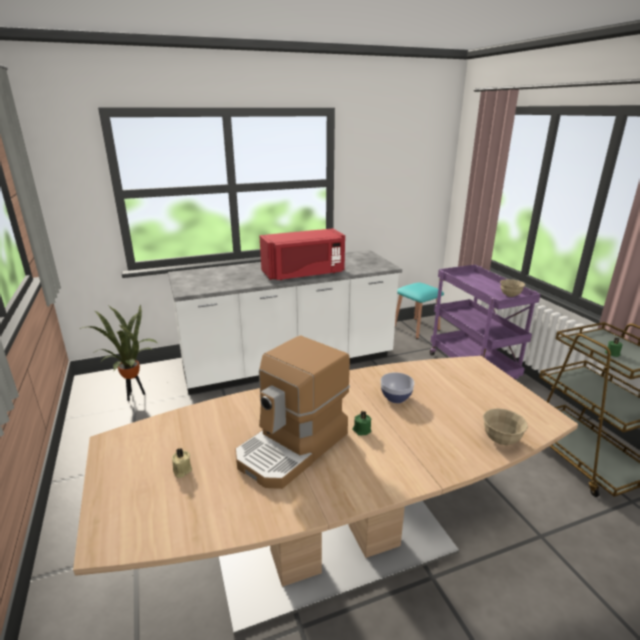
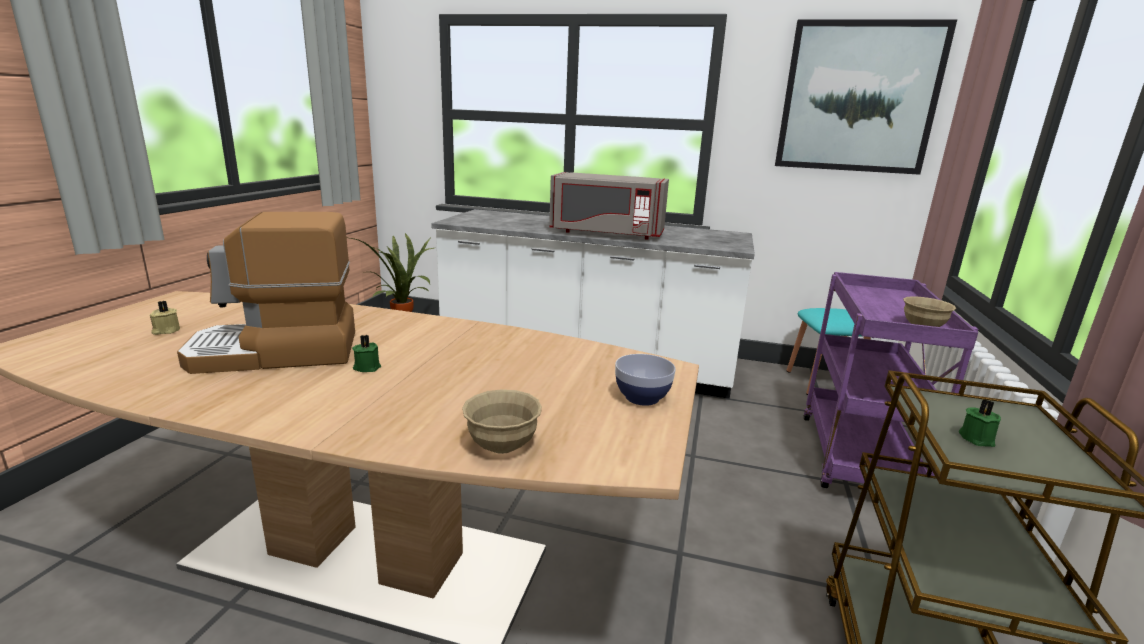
camera: 35 degrees right, 5 degrees down
(304, 274) = (606, 233): red microwave -> grey microwave
(396, 397) = (475, 358): bowl -> bowl (642, 397)
(411, 158) = (858, 98): none -> picture

